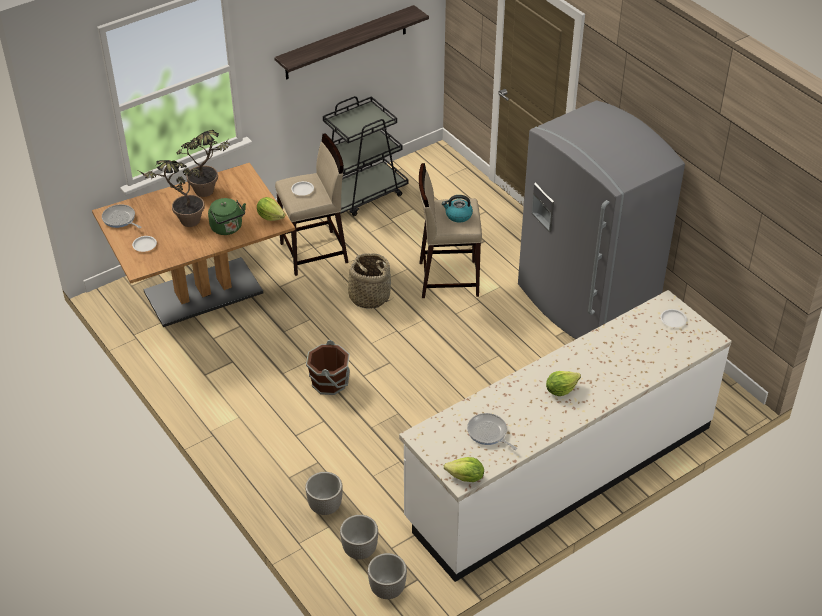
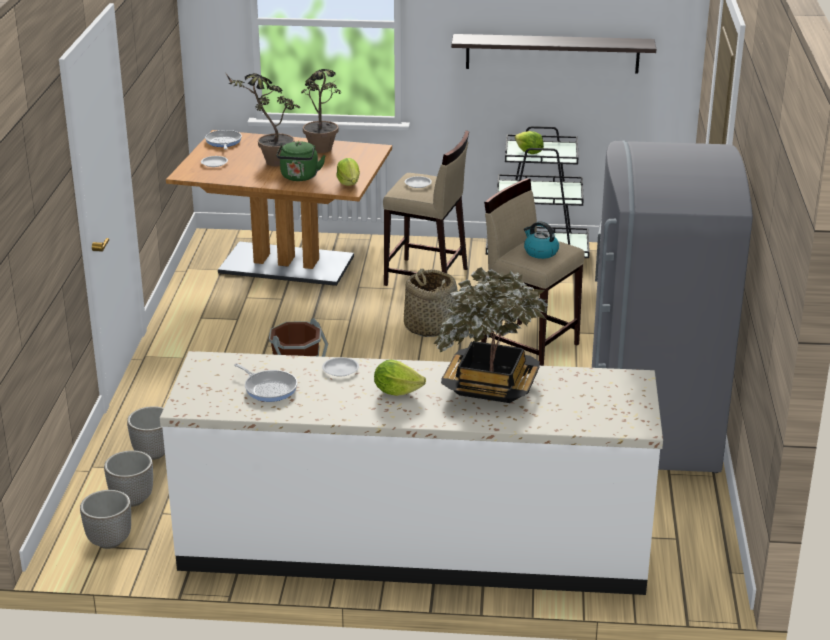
camera: 40 degrees right, 15 degrees down
(466, 478) = (191, 407): lettuce -> lettuce (529, 153)
(488, 433) = (269, 388): frying pan -> frying pan turned 135 degrees clockwise
(604, 354) = (491, 386): none -> potted plant
(673, 319) = (618, 394): white plate -> white plate (341, 369)

